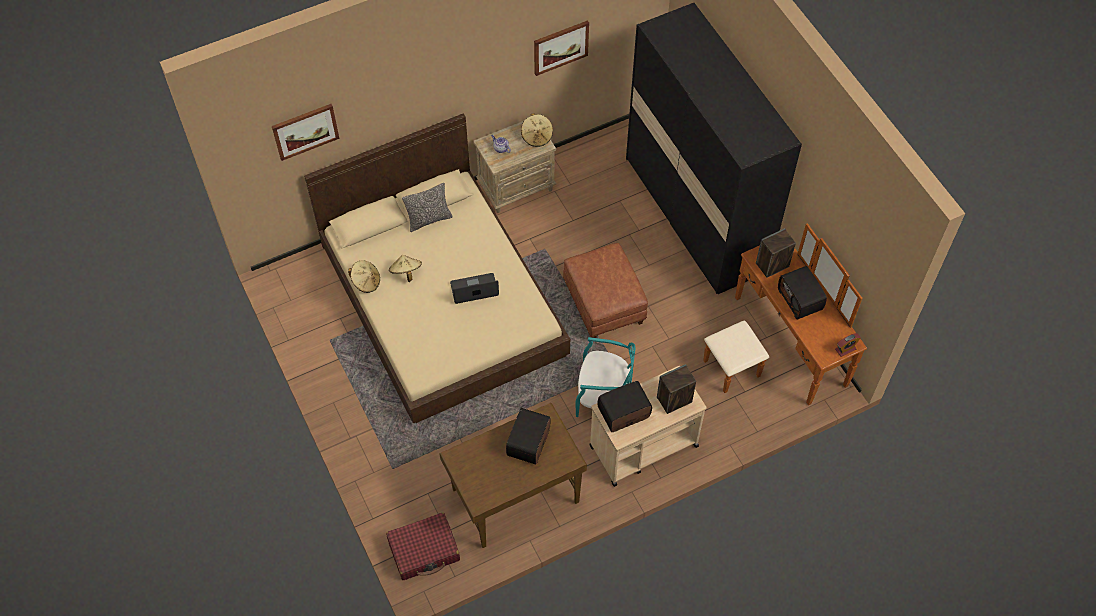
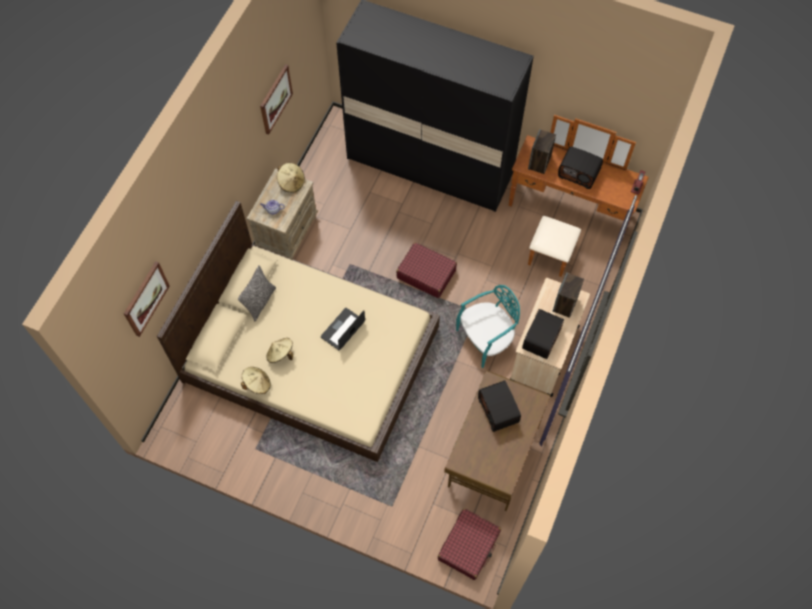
camera: 40 degrees left, 5 degrees up
(603, 303) = (426, 274): brown ottoman -> red suitcase

